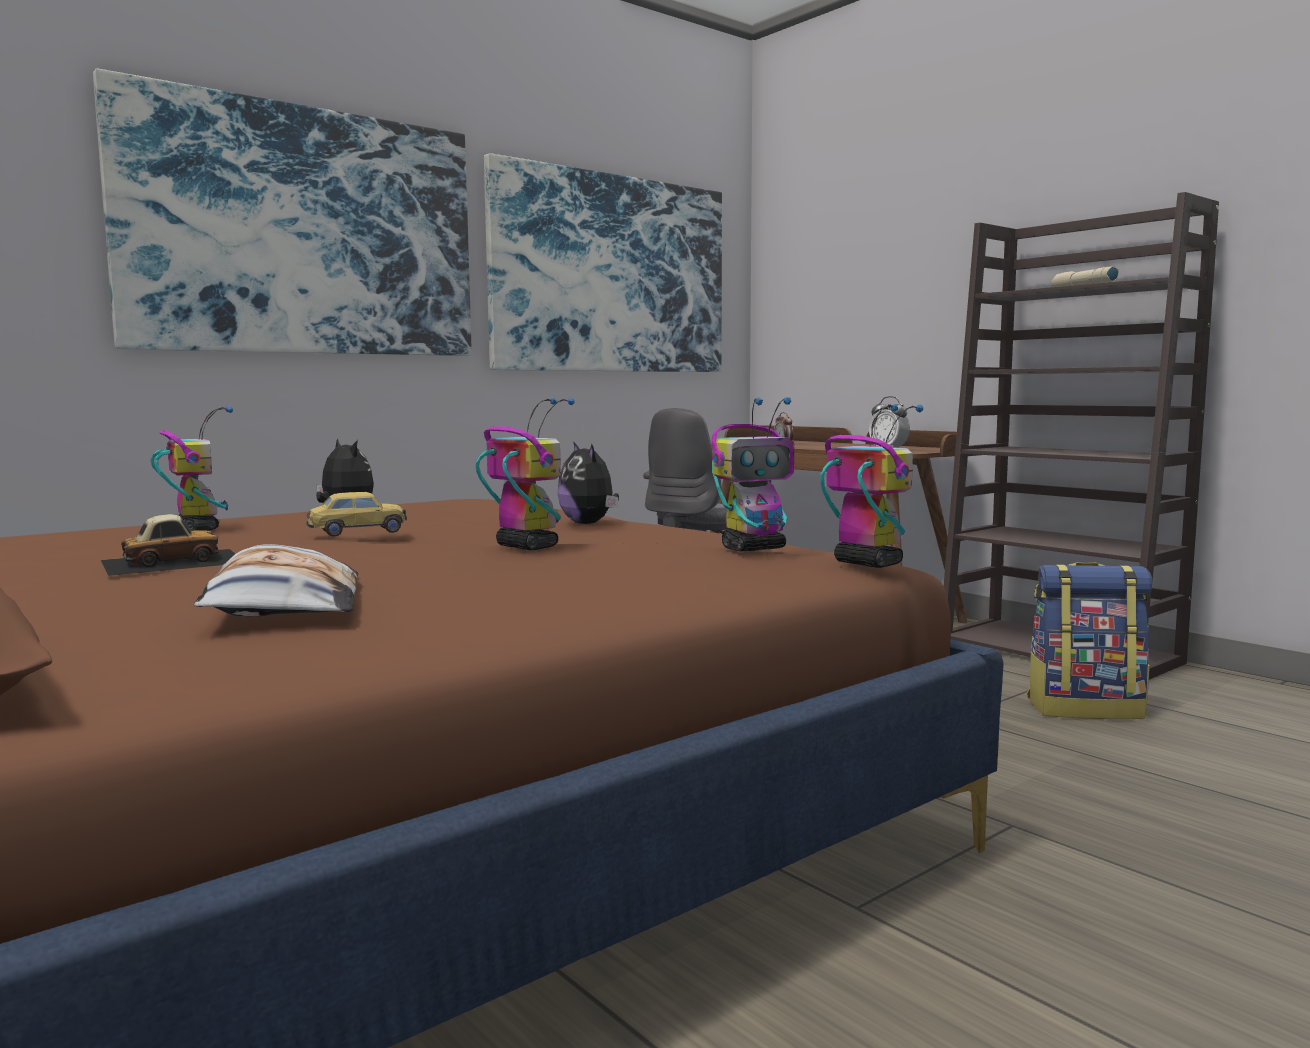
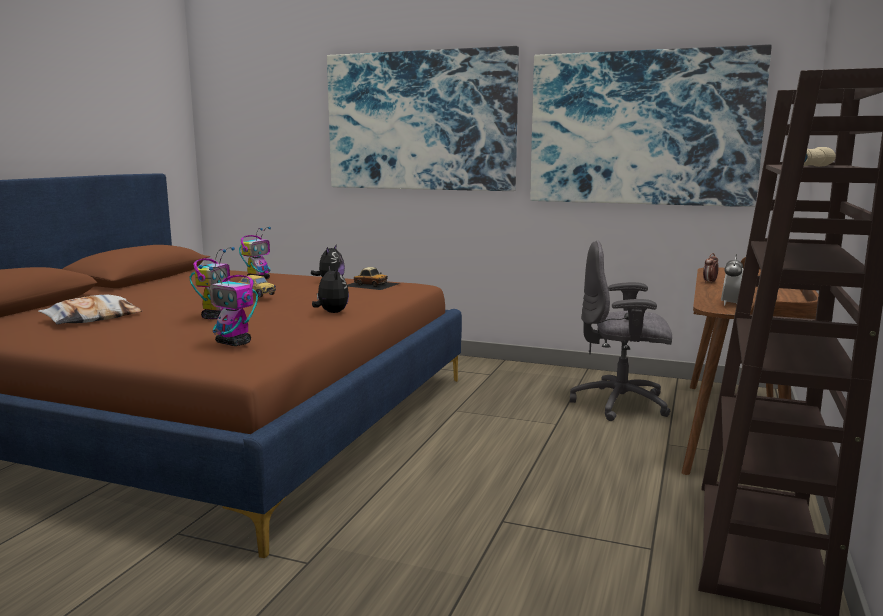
camera: 60 degrees right, 5 degrees up
(172, 561) = (174, 293): toy car -> toy car (371, 284)
(589, 524) = (331, 312): plush toy -> plush toy turned 120 degrees clockwise
(866, 563) = (223, 365): toy robot -> none
(1085, 708) = (588, 570): backpack -> none

